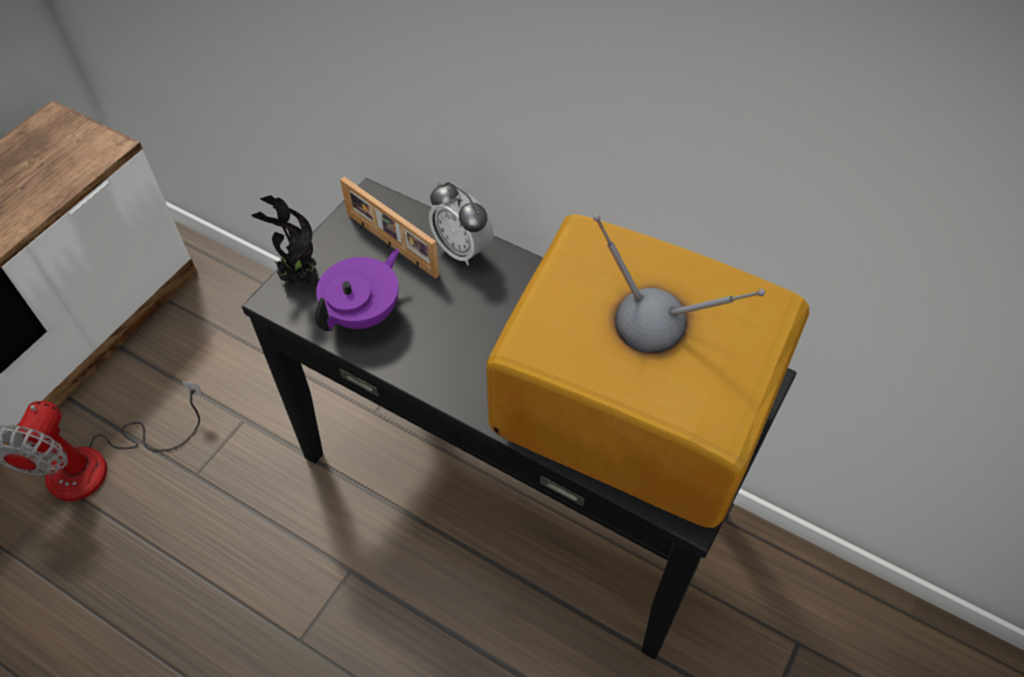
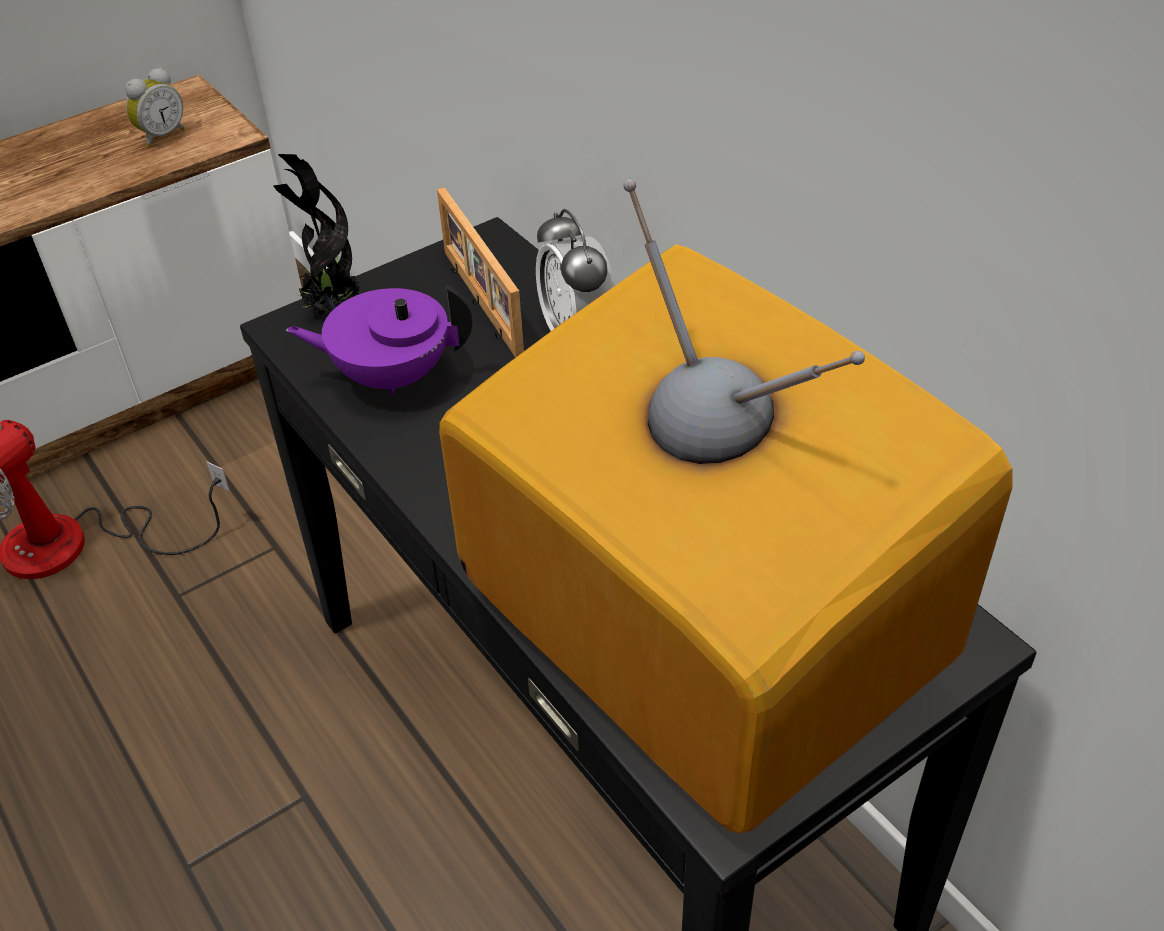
camera: 25 degrees right, 10 degrees down
(56, 160) = (161, 136): none -> alarm clock
(364, 313) = (391, 375): purple teapot -> purple teapot turned 150 degrees counterclockwise

